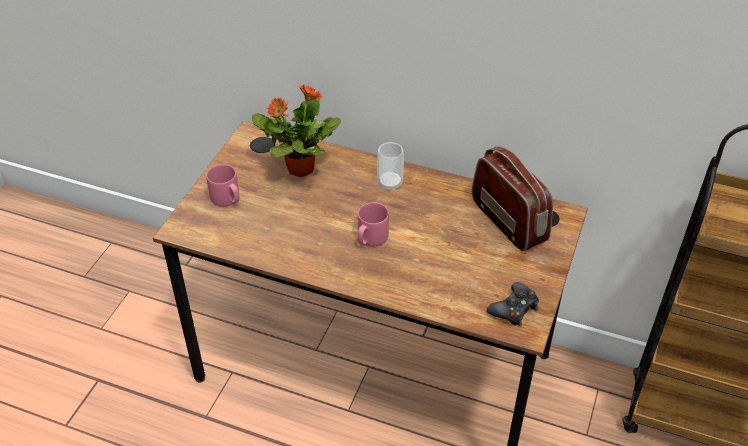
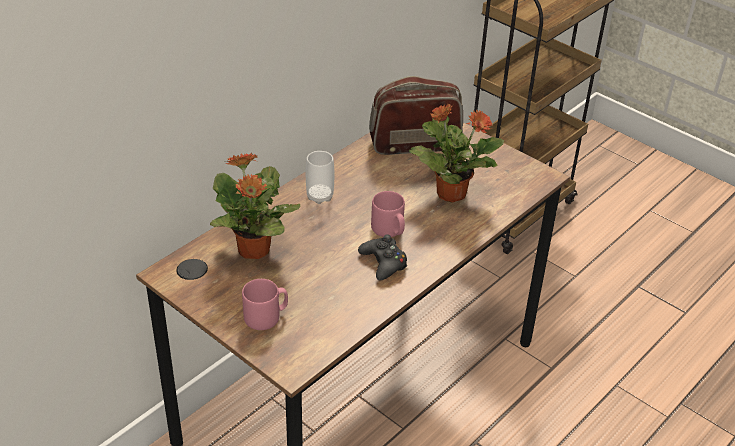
camera: 70 degrees left, 5 degrees down
(450, 265) = (450, 193): none -> potted plant
(514, 309) = (517, 175): black game controller -> black game controller (384, 263)

